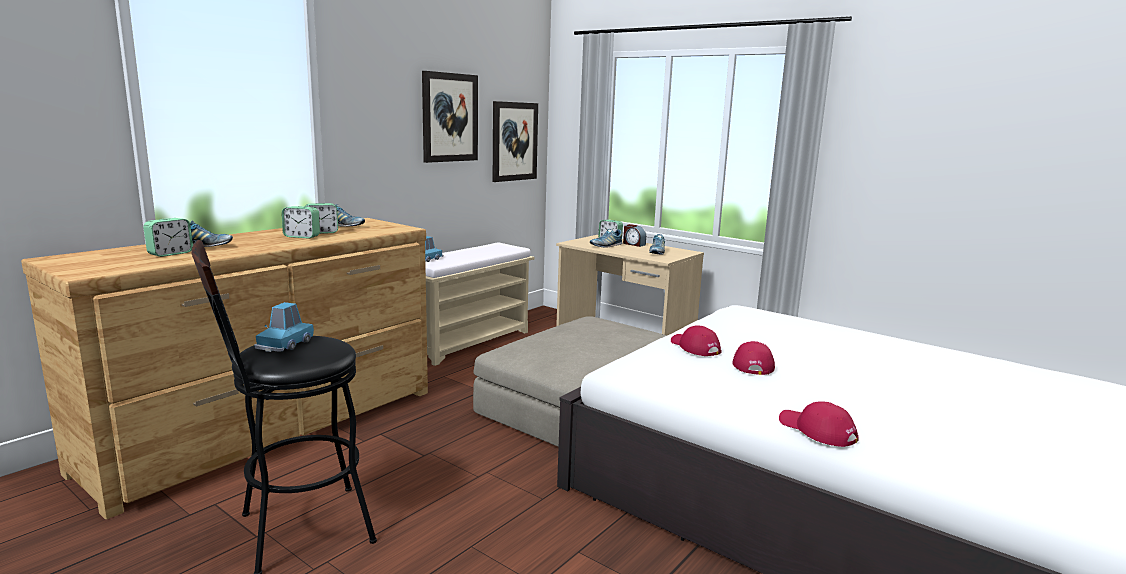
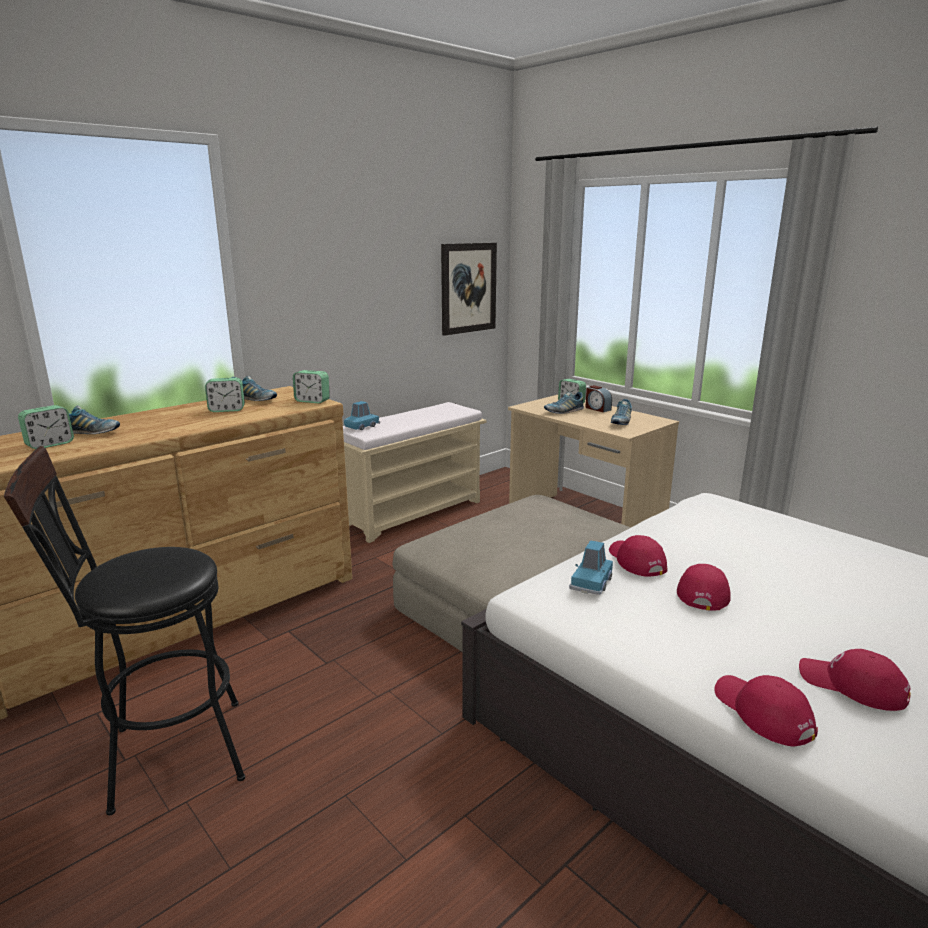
camera: 10 degrees right, 5 degrees up
(285, 344) = (139, 562): blue toy car -> blue toy car (591, 582)
(302, 236) = (201, 417): alarm clock -> alarm clock (312, 401)
(450, 117) = (388, 266): picture -> none
(875, 413) = (852, 685): none -> red cap

